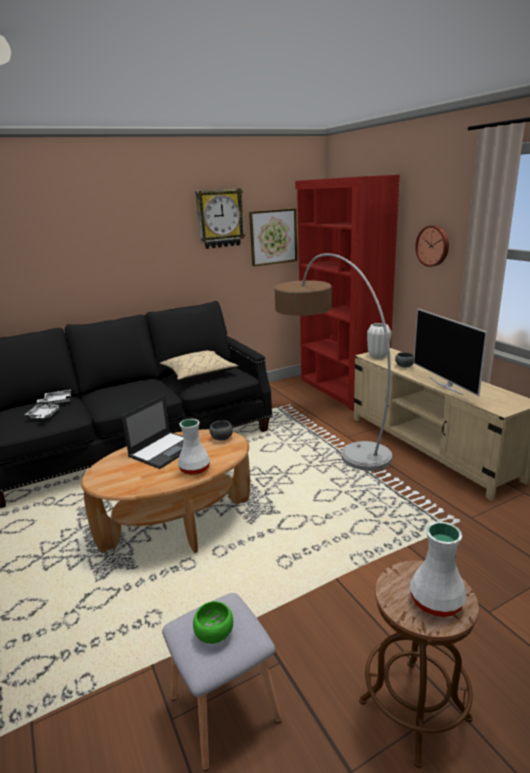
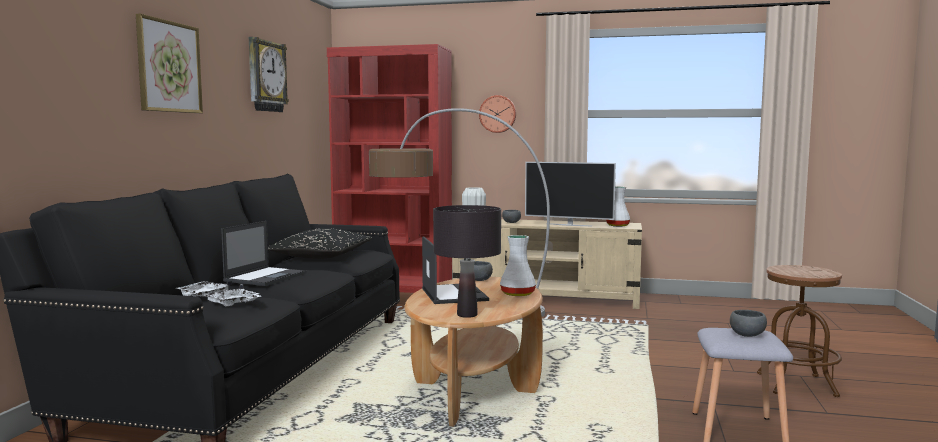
camera: 50 degrees left, 15 degrees down
(108, 480) = (467, 315): none -> black table lamp
(119, 391) = (266, 277): none -> laptop
(199, 374) = (321, 257): beige pillow -> black pillow
(215, 634) = (747, 335): green bowl -> grey bowl
(273, 237) = (302, 109): picture -> picture (169, 67)
(437, 602) = (812, 270): white vase -> white vase (618, 225)

